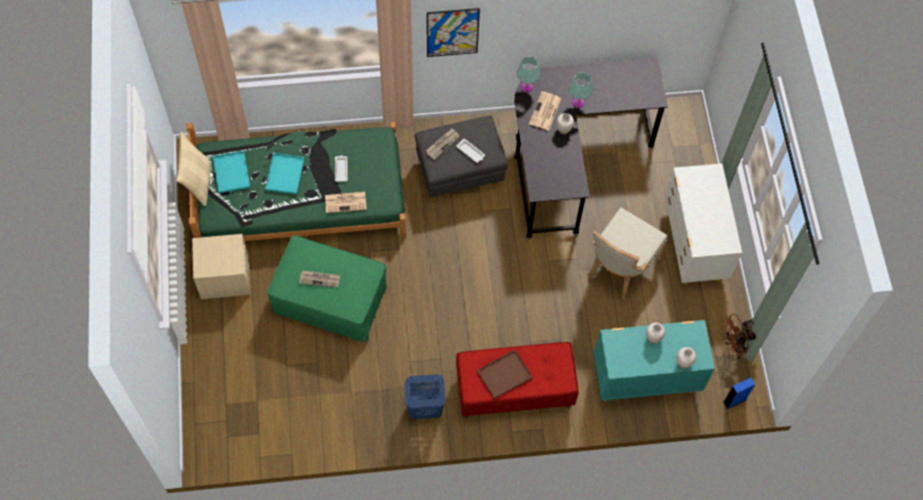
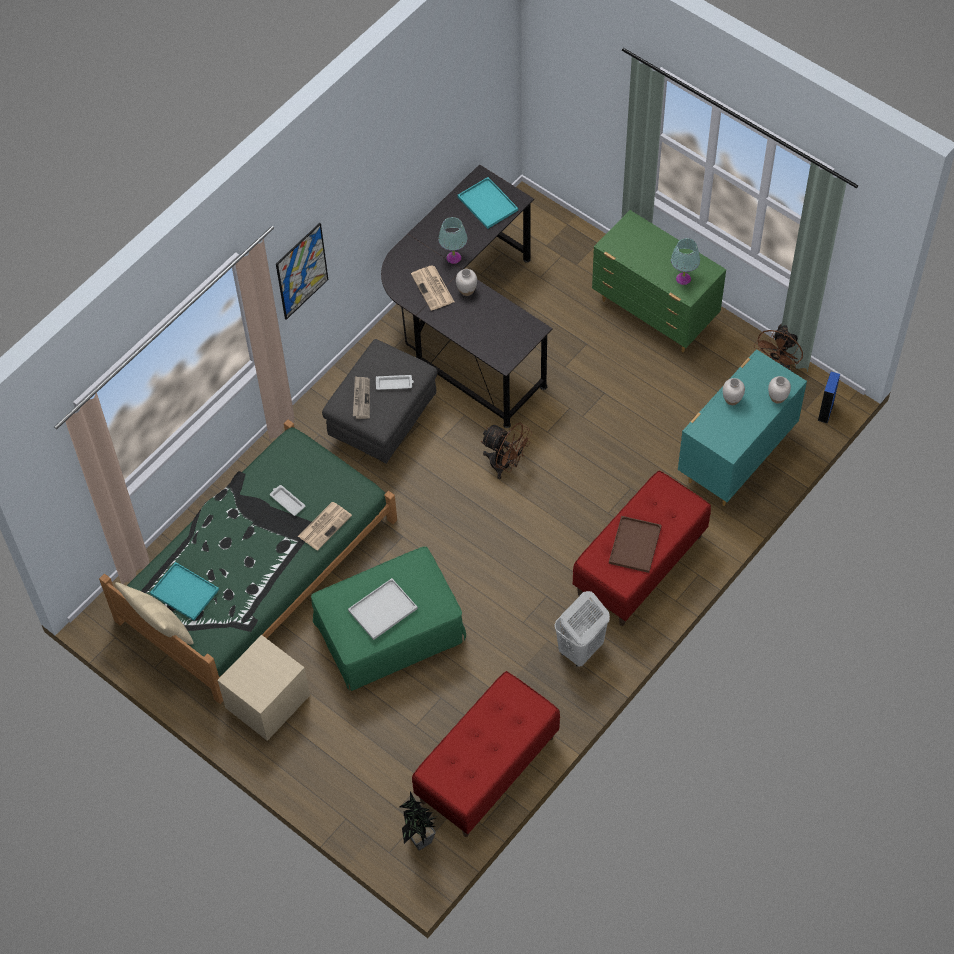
camera: 40 degrees left, 5 degrees down
(216, 436) = (421, 843): none -> potted plant
(285, 175) = (240, 550): turquoise tray -> turquoise tray (488, 204)
(297, 429) = (487, 770): none -> red bench
(320, 279) = (383, 608): newspaper -> white tray
(424, 408) = (580, 649): blue laundry basket -> white laundry basket
(501, 259) = (505, 465): none -> brown fan
(526, 87) = (392, 281): turquoise table lamp -> turquoise table lamp (683, 278)
(619, 267) = (614, 385): beige chair -> none
(693, 246) = (655, 314): white dresser -> green dresser

